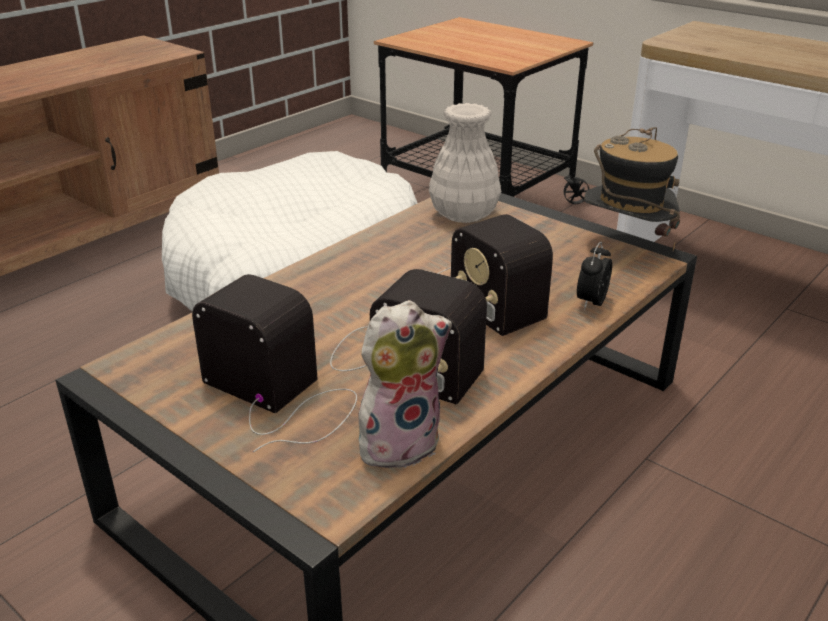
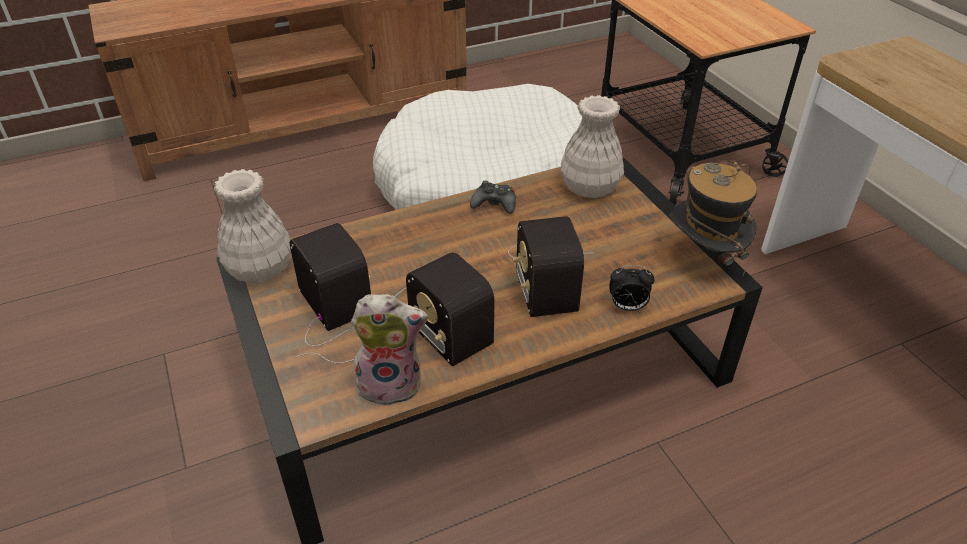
camera: 25 degrees right, 10 degrees up
(130, 376) = (259, 269): none -> white vase
(374, 248) = (494, 204): none -> black game controller
(591, 302) = (627, 307): alarm clock -> alarm clock turned 135 degrees counterclockwise

